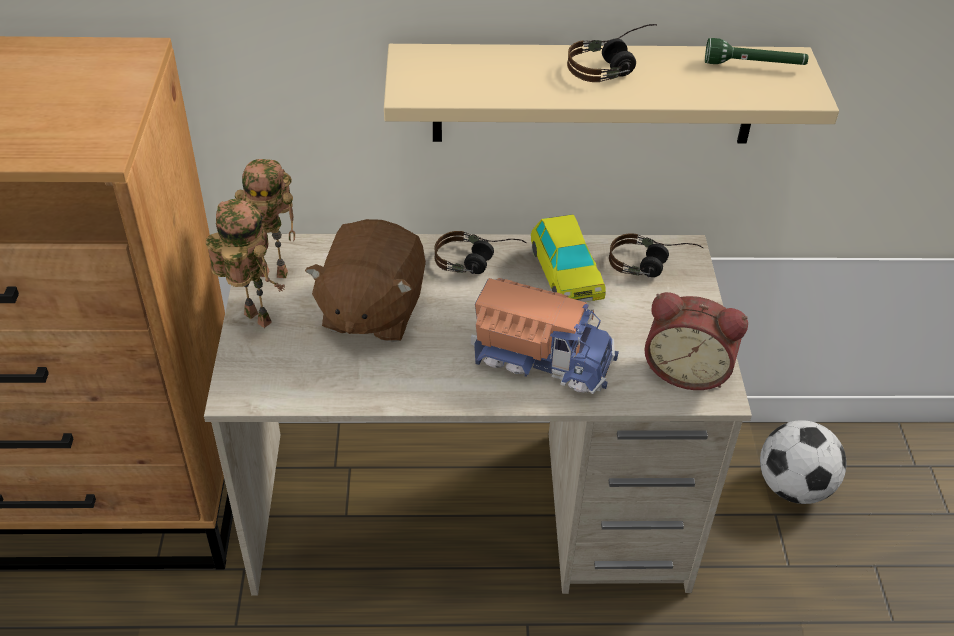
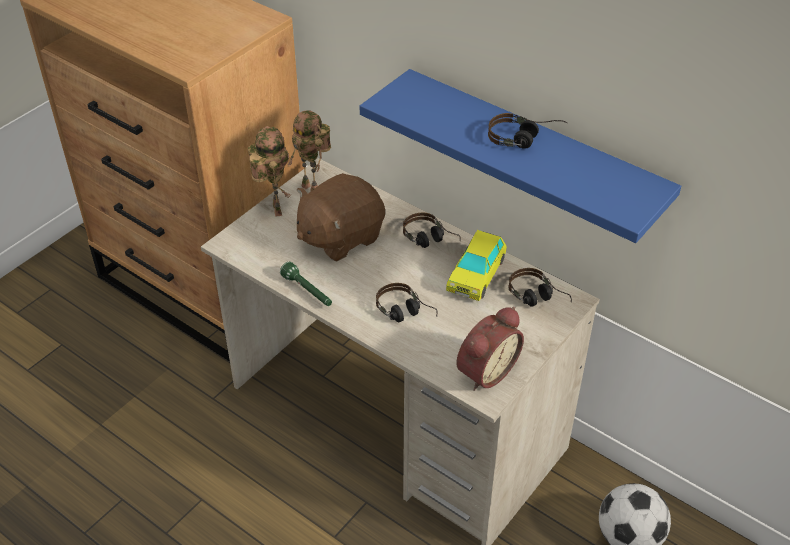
camera: 40 degrees right, 0 degrees up
(542, 356) = (406, 314): toy truck -> headphones
(595, 94) = (532, 157): beige shelf -> blue shelf
(687, 370) = (484, 371): alarm clock -> alarm clock turned 105 degrees counterclockwise
(754, 66) = (620, 180): green flashlight -> green flashlight (308, 291)

